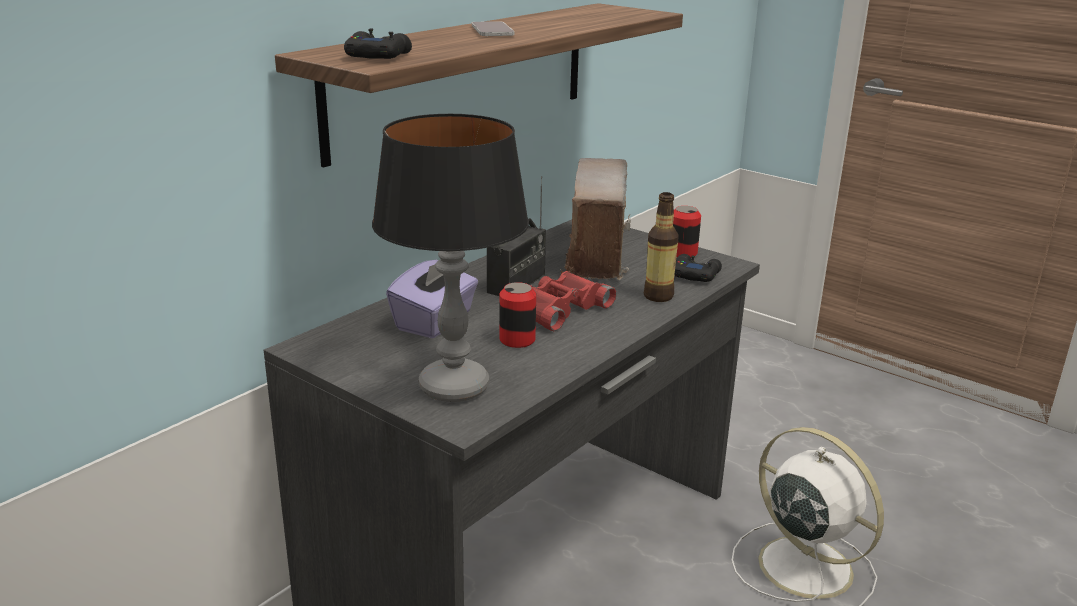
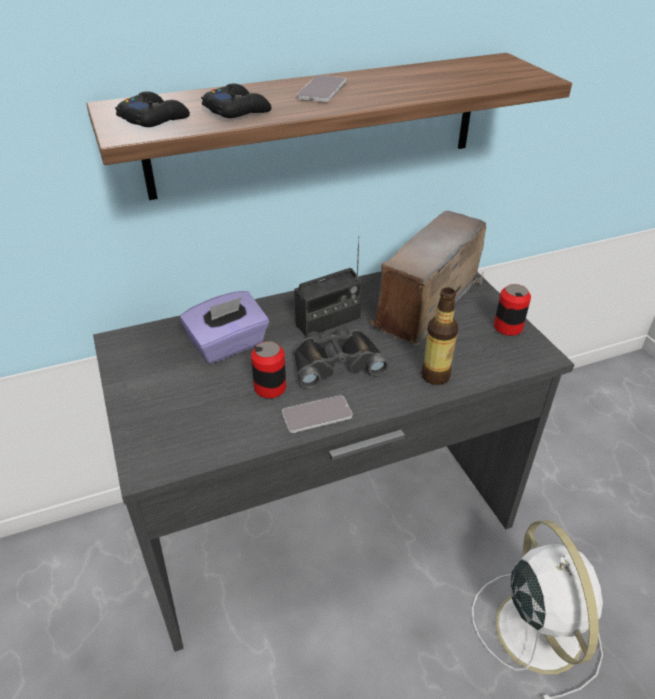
camera: 30 degrees right, 15 degrees up
(453, 387) = (175, 424): table lamp -> none
(558, 308) = (336, 362): red binoculars -> black binoculars
(584, 346) = (317, 415): none -> phone
(695, 274) = (495, 359): black game controller -> black game controller (237, 111)

